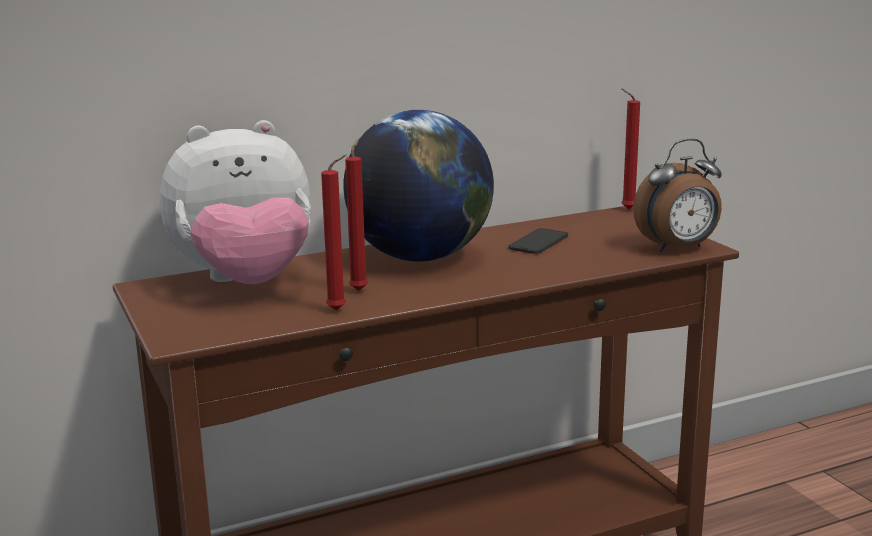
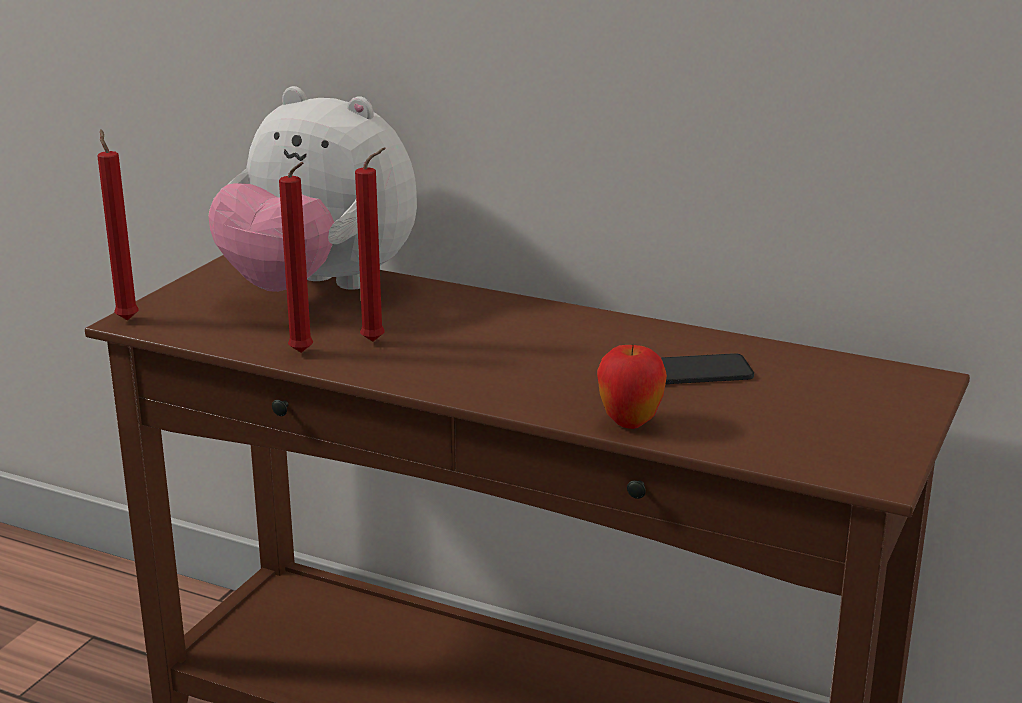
camera: 50 degrees right, 5 degrees up
(420, 257) = (524, 332): globe -> none
(574, 269) = (629, 422): none -> apple
(626, 209) = (941, 377): red candle -> red candle (127, 318)
(678, 248) = (835, 461): alarm clock -> none

